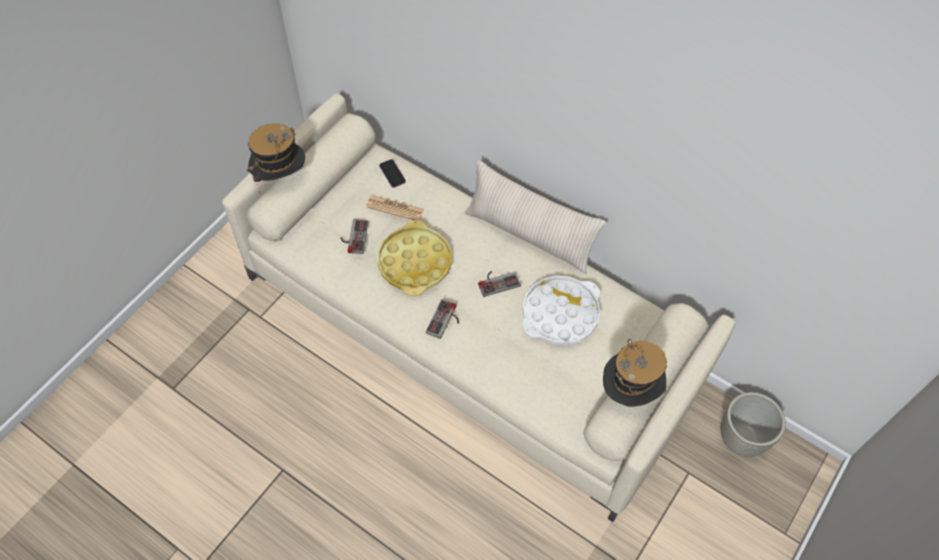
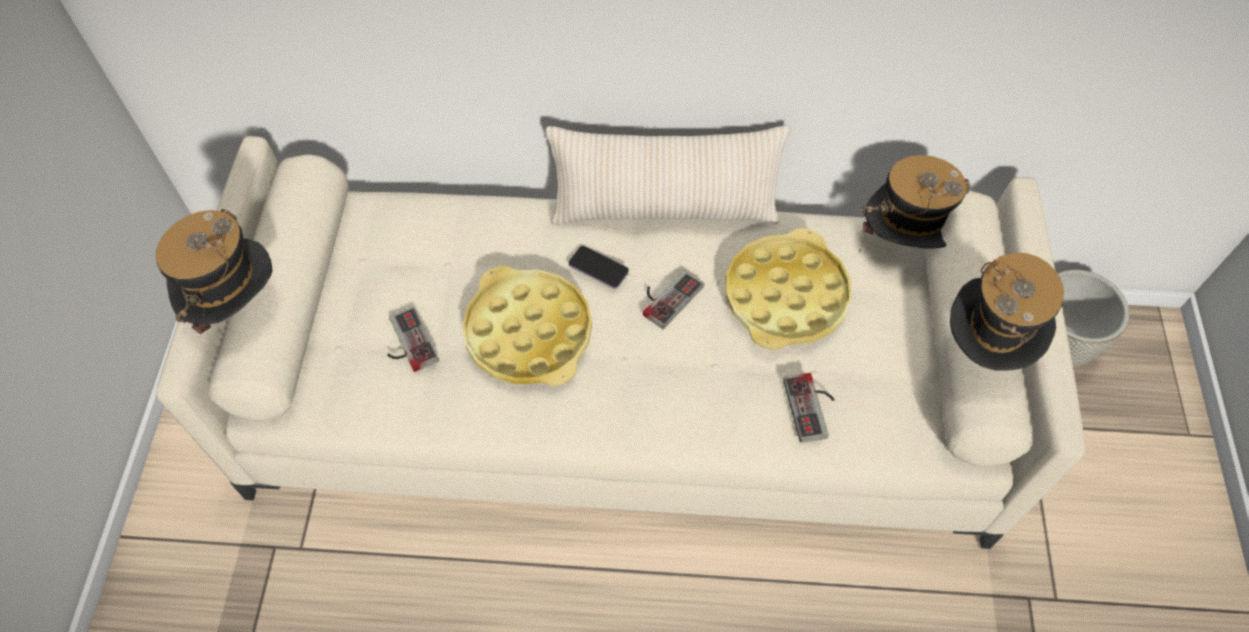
camera: 30 degrees left, 0 degrees up
(392, 174) = (404, 221): phone -> phone (598, 268)
(395, 208) = (443, 269): newspaper -> none
(445, 321) = (634, 394): game controller -> game controller (813, 407)
(560, 314) = (785, 296): white tray -> yellow tray
(646, 320) = (901, 244): none -> hat

